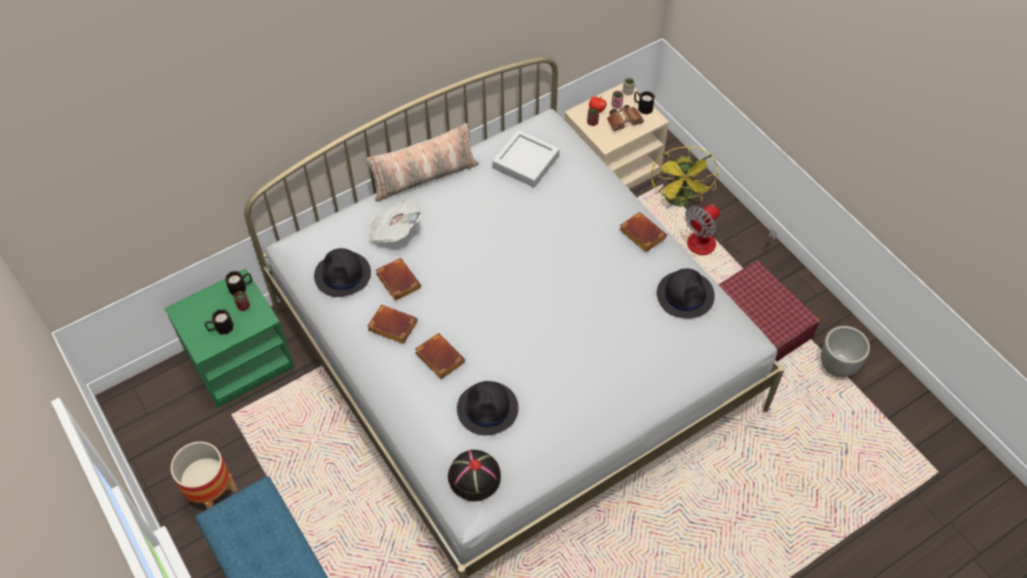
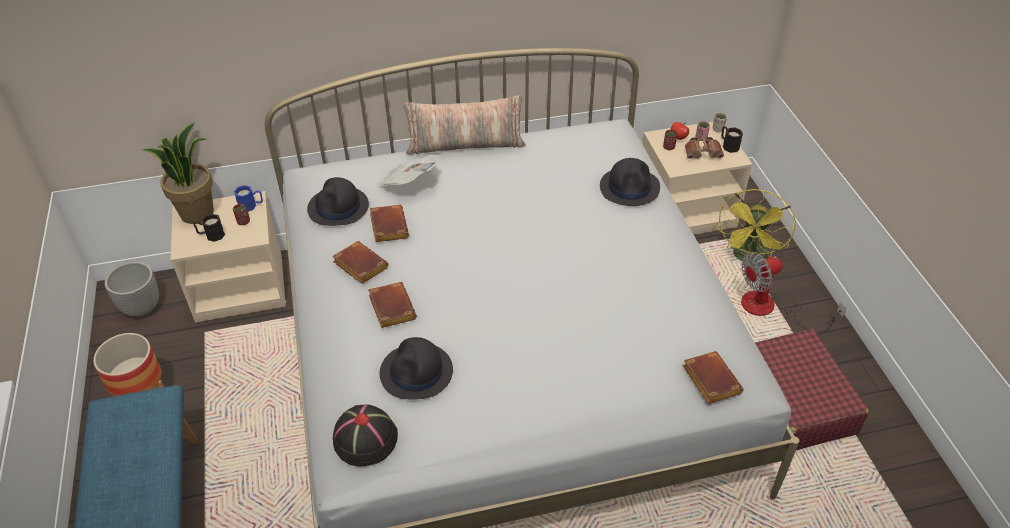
camera: 20 degrees right, 10 degrees down
(193, 309) = (197, 212): none -> potted plant
(240, 360) = (241, 287): green nightstand -> beige nightstand
(241, 287) = (251, 205): black mug -> blue mug
(526, 162) = (574, 154): grey tray -> none
(640, 234) = (669, 247): brown book -> brown book (709, 380)
(685, 295) = (696, 318): black hat -> black hat (630, 187)
(837, 366) = (879, 474): planter -> planter (141, 307)

